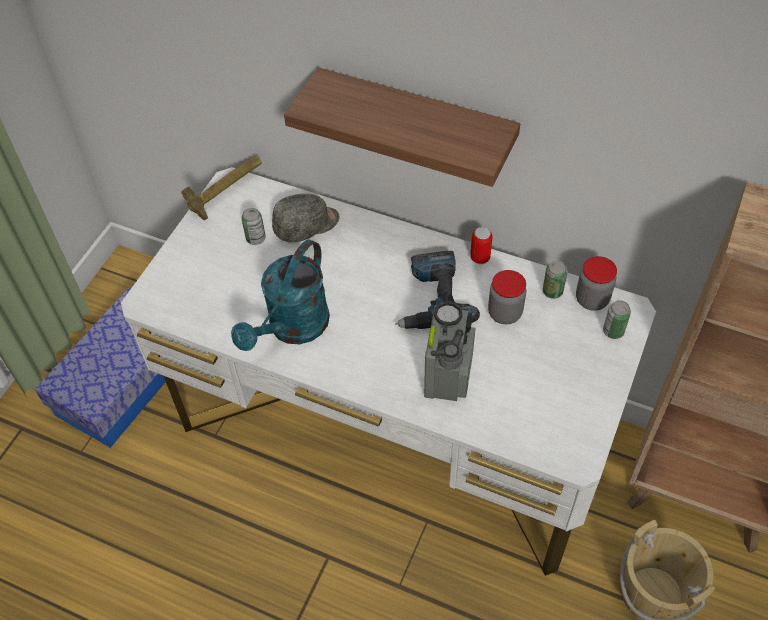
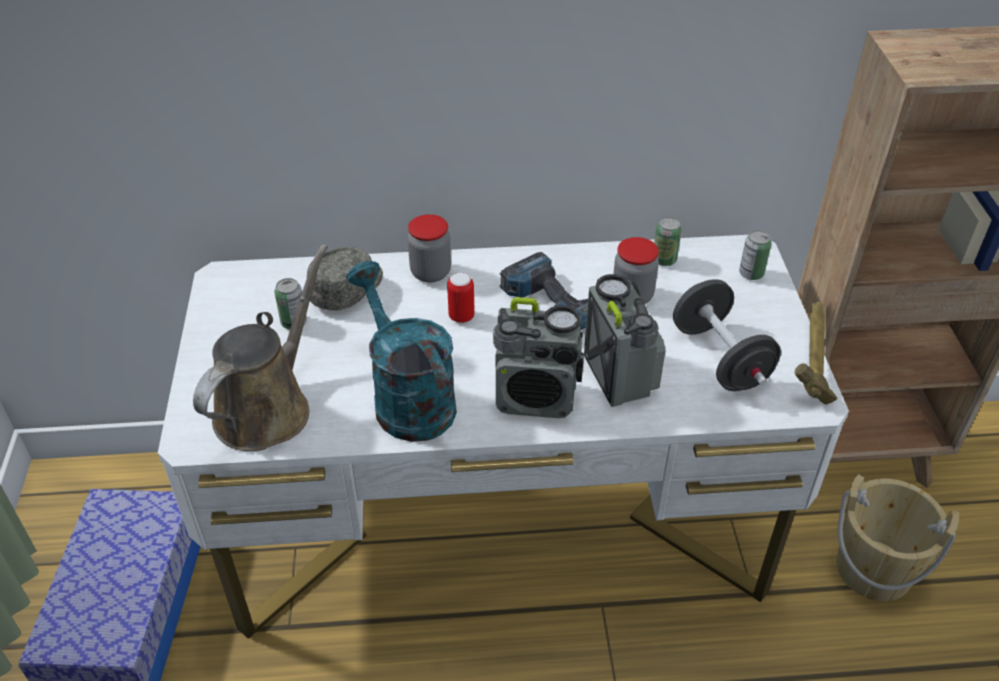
camera: 30 degrees left, 10 degrees down
(202, 298) = (268, 407): none -> brown watering can
(227, 193) = (224, 289): hammer -> hammer (813, 362)
(292, 329) = (407, 397): turquoise watering can -> turquoise watering can turned 150 degrees clockwise
(378, 367) = (536, 398): none -> radio
(416, 126) = (463, 109): shelf -> none
(480, 258) = (566, 255): can -> can (461, 316)
(533, 393) = (720, 358): none -> black dumbbell
(592, 299) = (708, 253): jar -> jar (430, 272)

